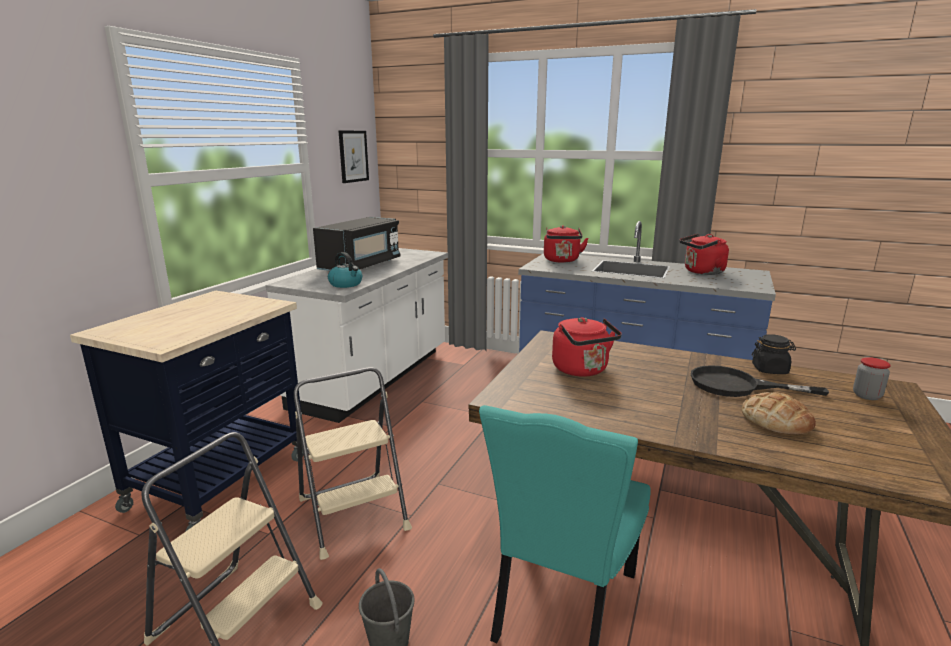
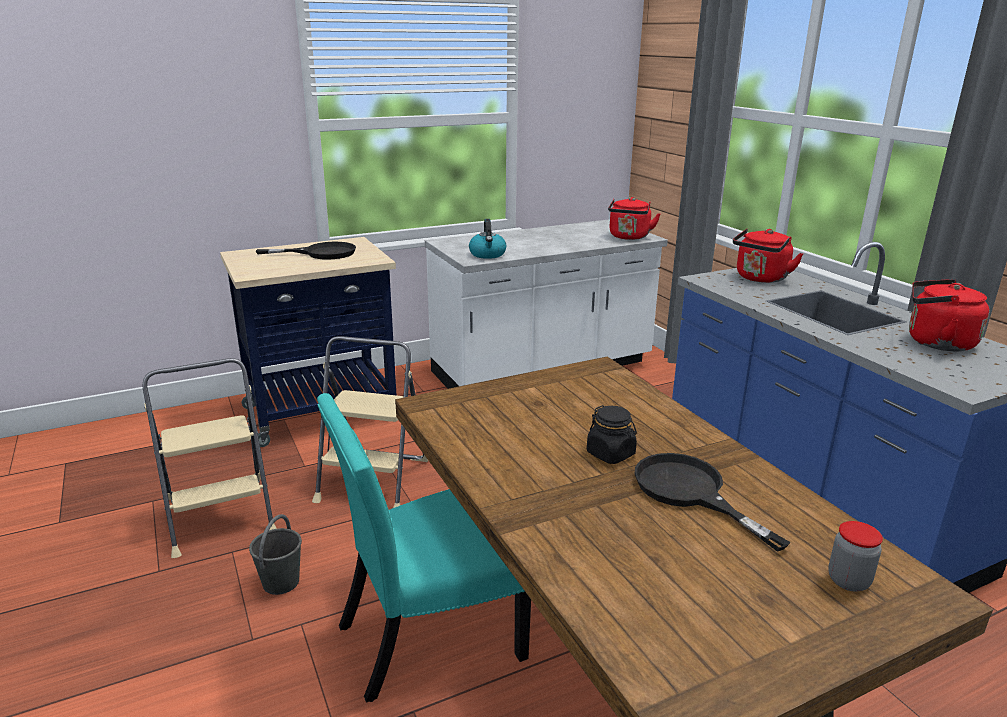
camera: 40 degrees right, 5 degrees up
(203, 310) = (321, 253): none -> black frying pan
(353, 156) = (591, 105): picture -> none
(361, 266) = (542, 237): black microwave -> none
(582, 370) = (555, 410): red kettle -> red kettle (629, 237)
(770, 370) = (785, 496): black jar -> black jar (611, 454)
(776, 420) = (644, 542): bread -> none

